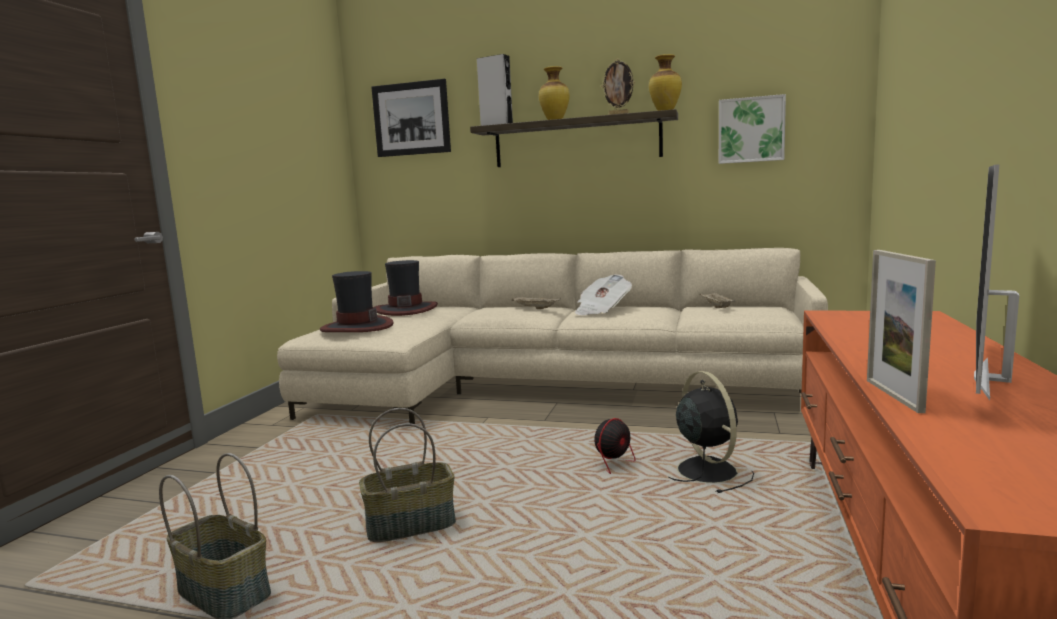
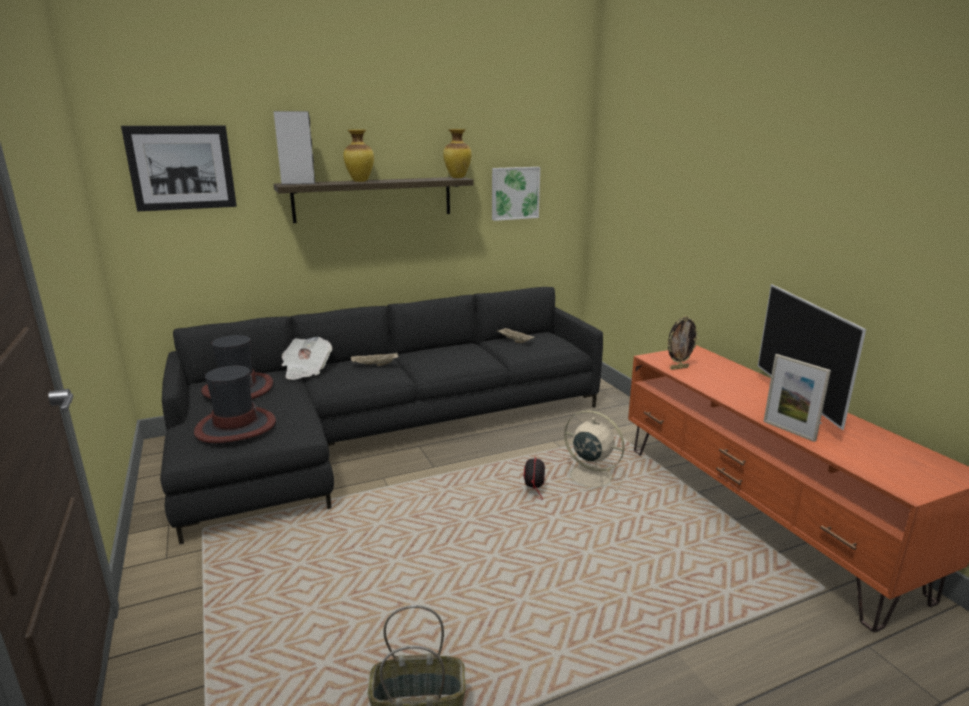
camera: 40 degrees left, 10 degrees up
(411, 525) = (470, 596): basket -> none
(540, 386) = (381, 432): beige sofa -> black sofa
(601, 311) = (436, 359): newspaper -> newspaper (306, 370)
(618, 114) = (424, 180): picture frame -> picture frame (679, 368)
(705, 470) = (589, 476): black fan -> beige fan

